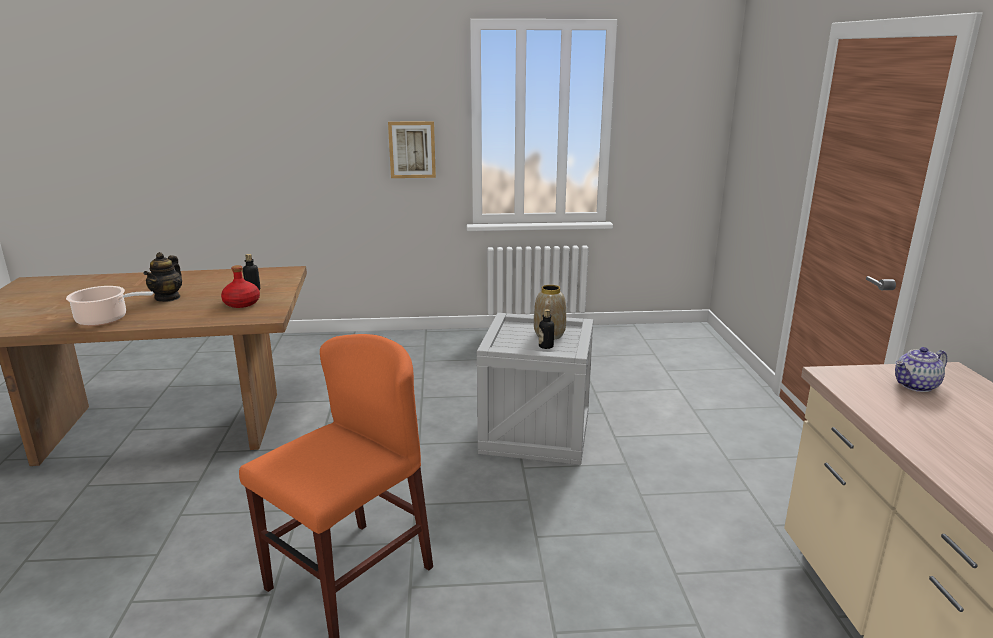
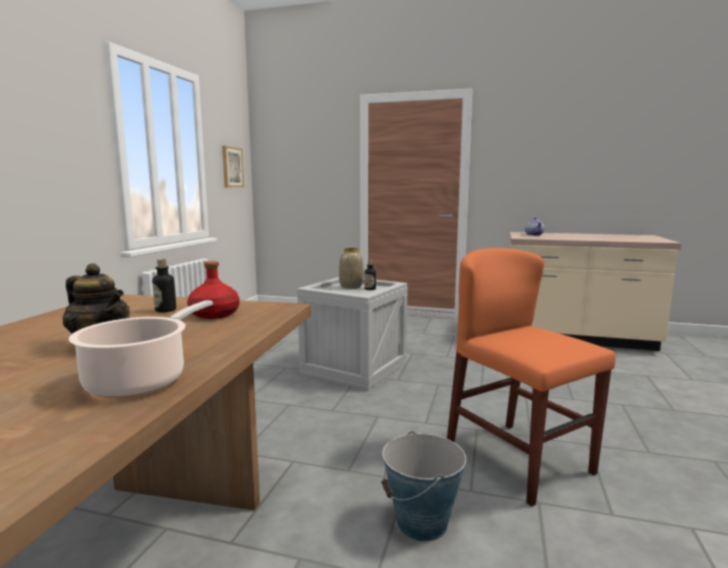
camera: 70 degrees left, 10 degrees down
(237, 526) = (422, 523): none -> bucket
(412, 149) = (67, 171): picture -> picture (232, 167)

